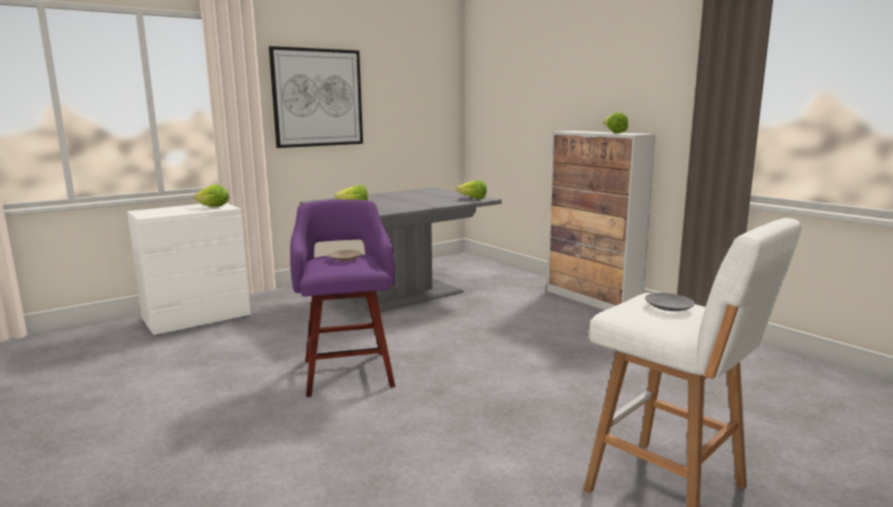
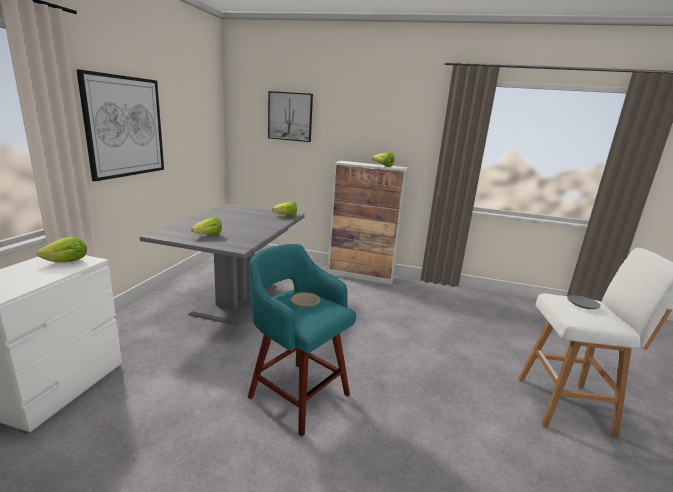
camera: 40 degrees left, 5 degrees up
(348, 371) = (297, 394): purple stool -> turquoise stool
(524, 78) = (290, 116): none -> picture

